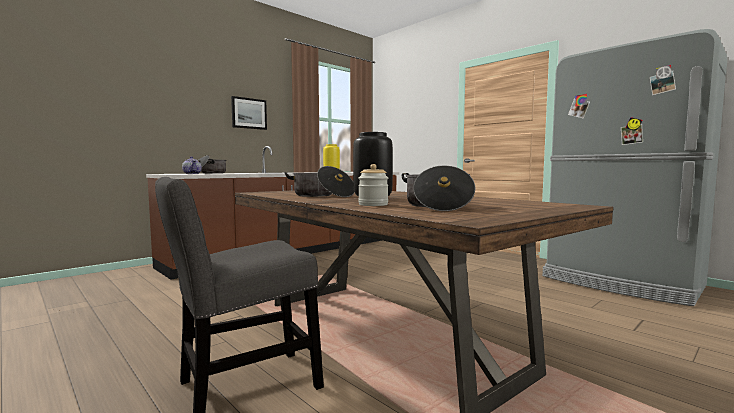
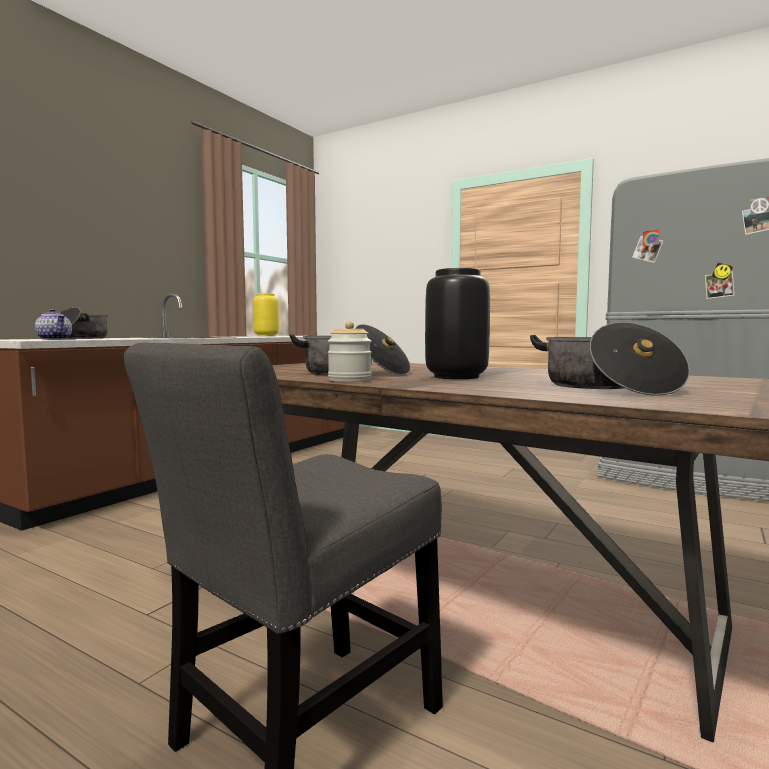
camera: 15 degrees left, 0 degrees up
(249, 113) = (134, 239): picture -> none
(373, 205) = (503, 387): jar -> jar (349, 380)

